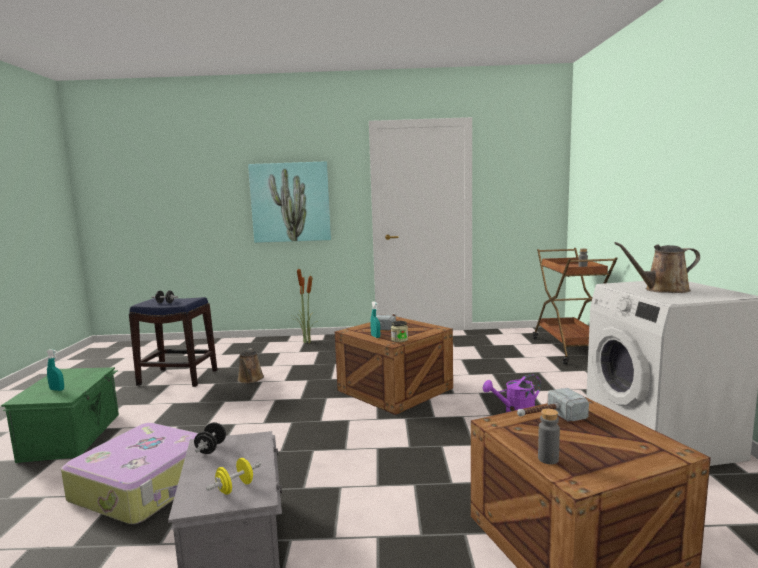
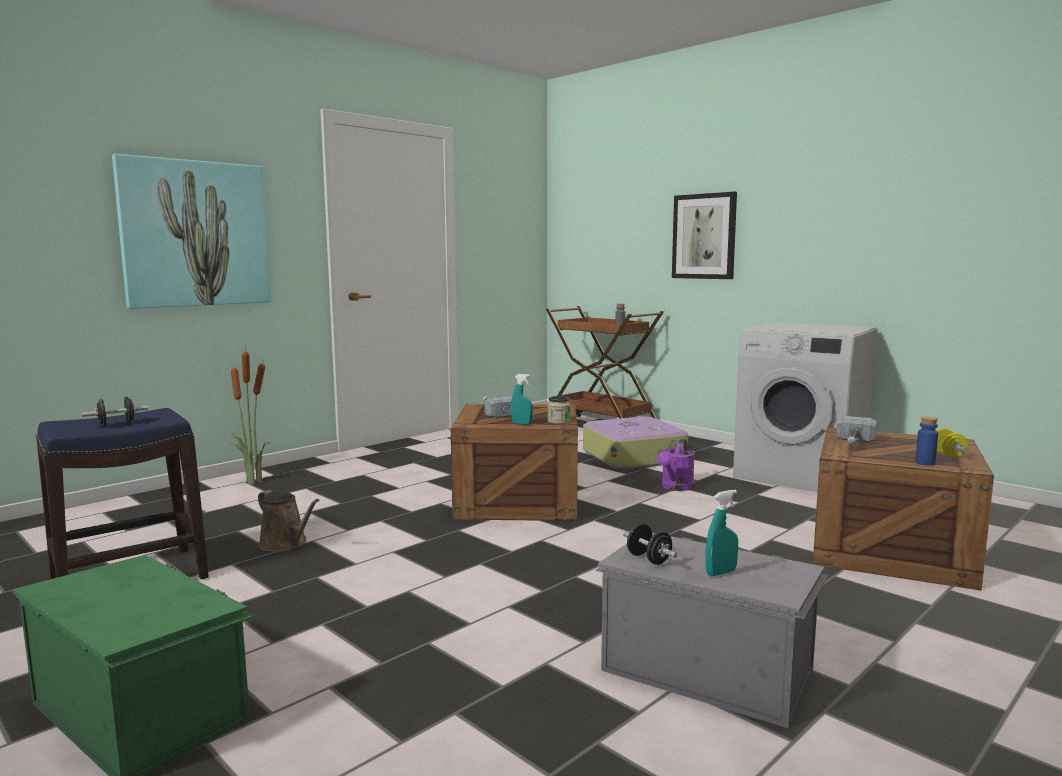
camera: 45 degrees left, 0 degrees up
(57, 390) = (153, 605): turquoise spray bottle -> turquoise spray bottle (721, 573)
(146, 485) = (469, 687): suitcase -> suitcase (634, 456)
(235, 488) = (768, 570): yellow dumbbell -> yellow dumbbell (947, 454)
(548, 459) = (925, 463): grey bottle -> blue bottle
(648, 190) = (704, 236): none -> picture
(662, 290) = (806, 328): brown watering can -> none

